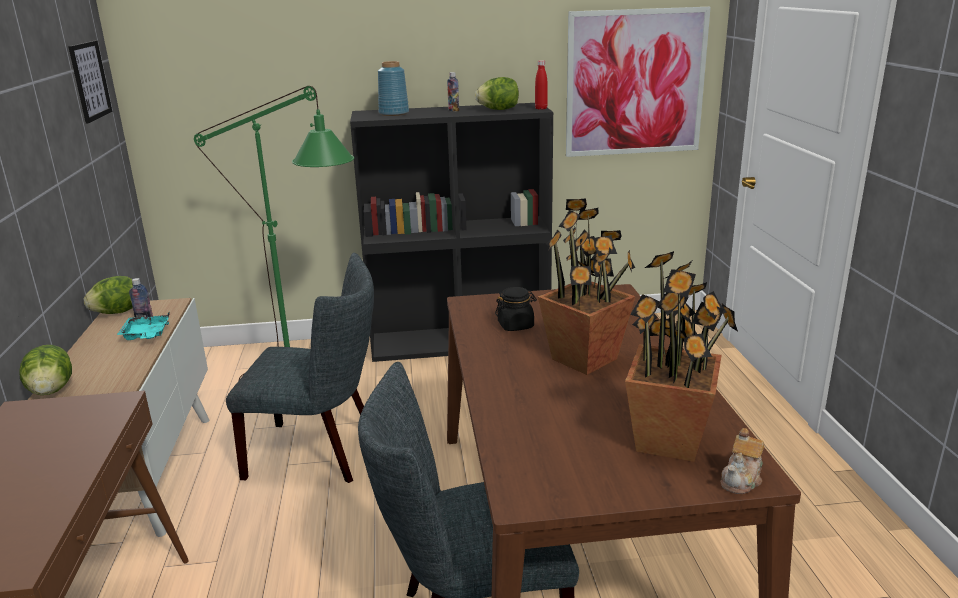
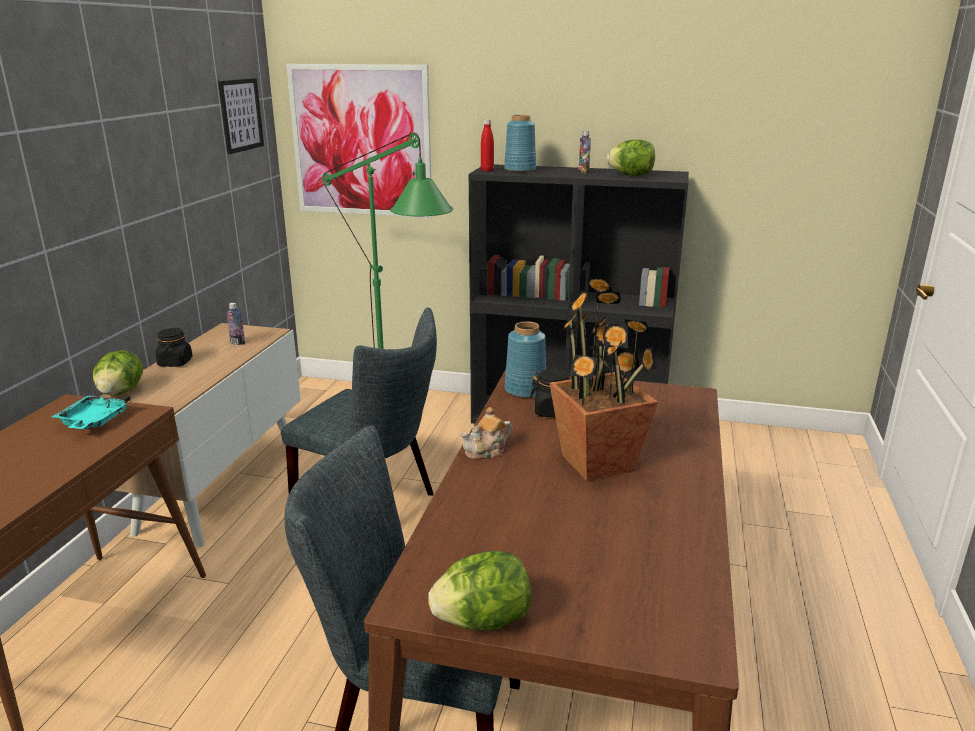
camera: 20 degrees right, 0 degrees up
(89, 351) = (175, 363): none -> black jar
(117, 312) = (222, 332): lettuce -> lettuce (483, 621)
(146, 335) = (228, 357): turquoise tray -> turquoise tray (93, 421)
(479, 312) = (526, 390): none -> blue vase
(541, 108) = (679, 178): red bottle -> red bottle (487, 170)
(635, 83) = (807, 158): picture -> picture (361, 141)
(670, 441) = (622, 579): potted plant -> none
(742, 480) = (673, 649): teapot -> teapot (486, 451)

